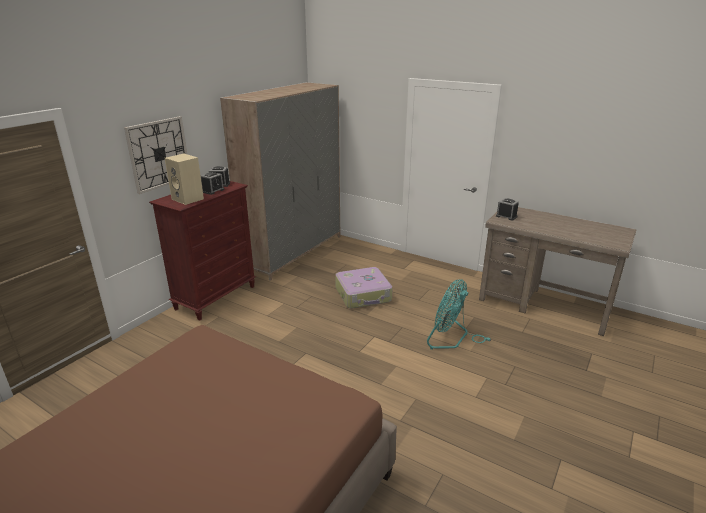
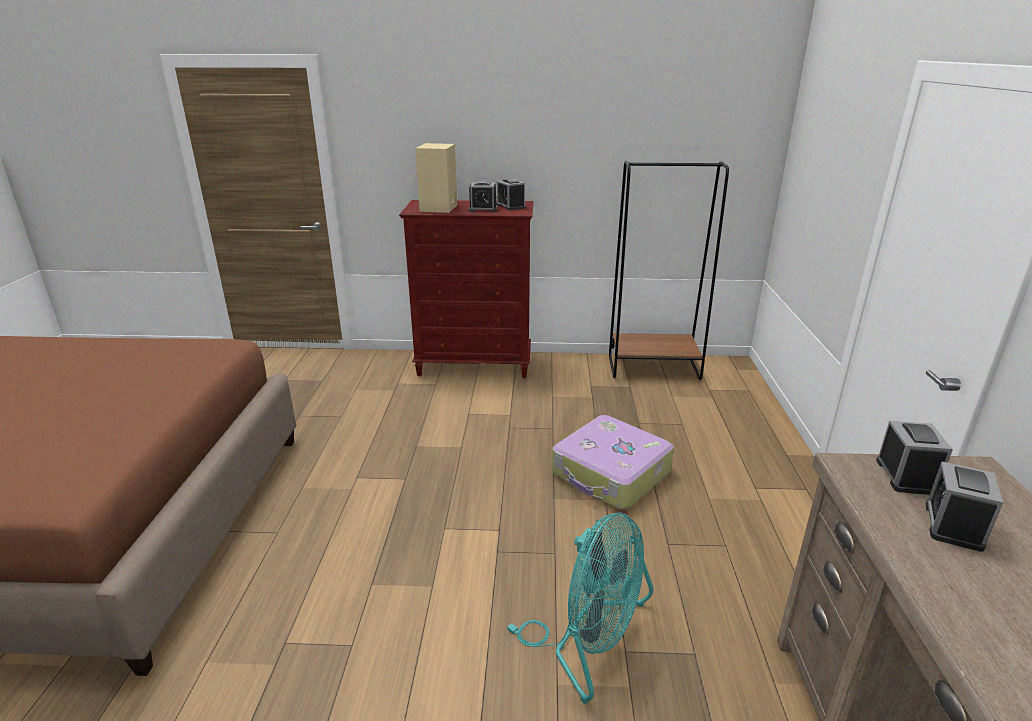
camera: 60 degrees right, 0 degrees up
(159, 154) = (441, 140): wall clock -> none
(293, 252) = (653, 369): grey wardrobe -> clothes rack
(454, 336) = (587, 640): turquoise fan -> turquoise fan turned 120 degrees clockwise
(531, 220) = (953, 526): none -> alarm clock

